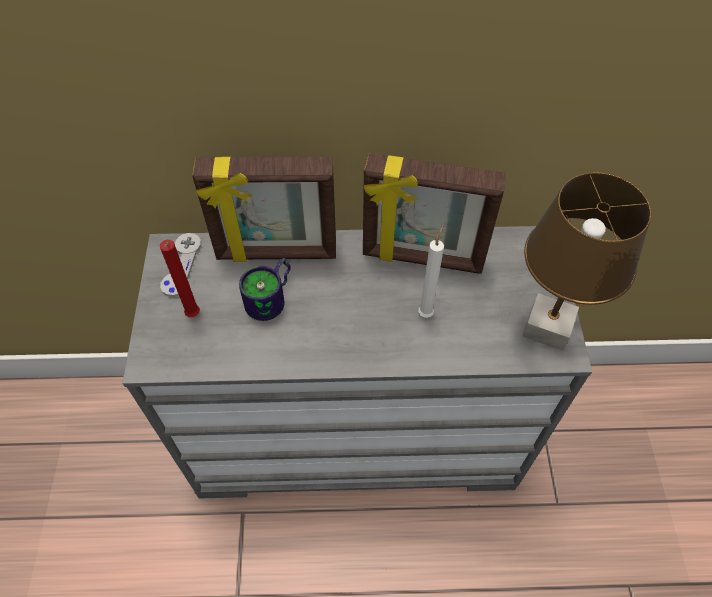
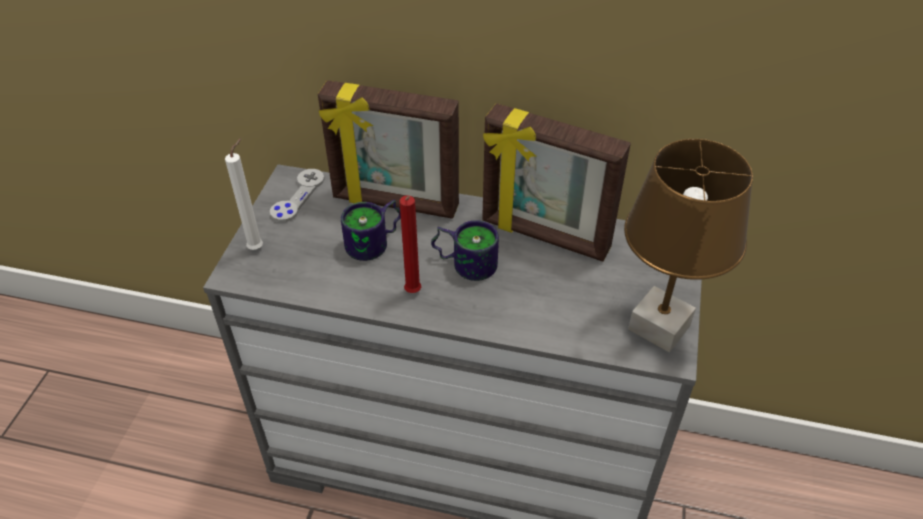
camera: 15 degrees right, 10 degrees down
(193, 316) = (292, 243): red candle -> red candle (412, 293)
(360, 300) = (465, 261): none -> mug
(426, 312) = (531, 286): white candle -> white candle (258, 247)

